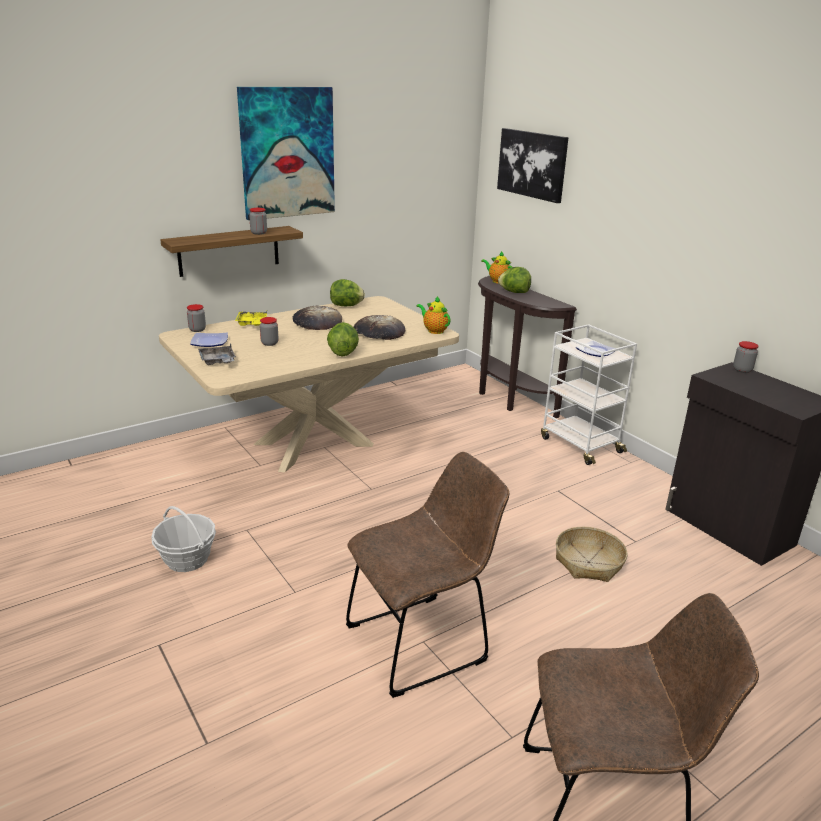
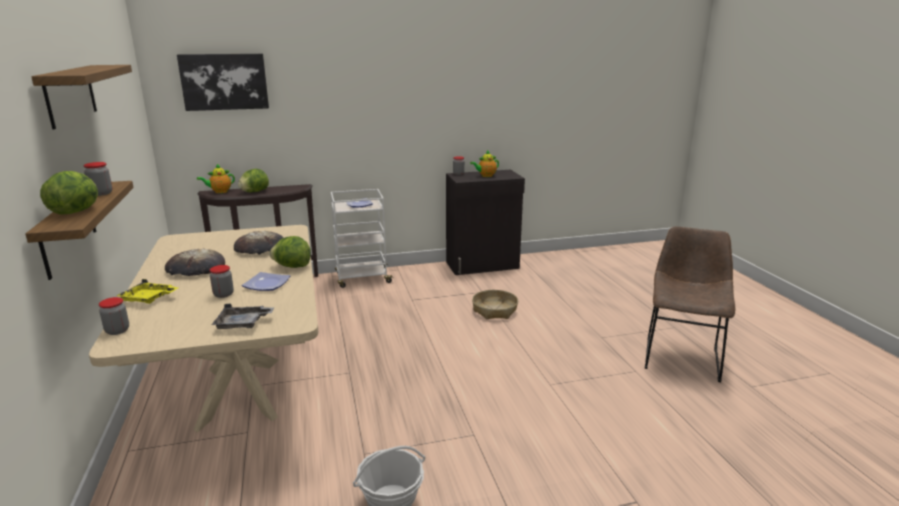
camera: 70 degrees left, 5 degrees down
(209, 342) = (174, 326): plate -> plate (267, 285)
(287, 153) = (70, 95): picture -> shelf
(346, 306) = (167, 251): lettuce -> lettuce (76, 211)
(422, 641) = (550, 385): brown chair -> none
(434, 330) = (284, 230): teapot -> teapot (485, 176)

